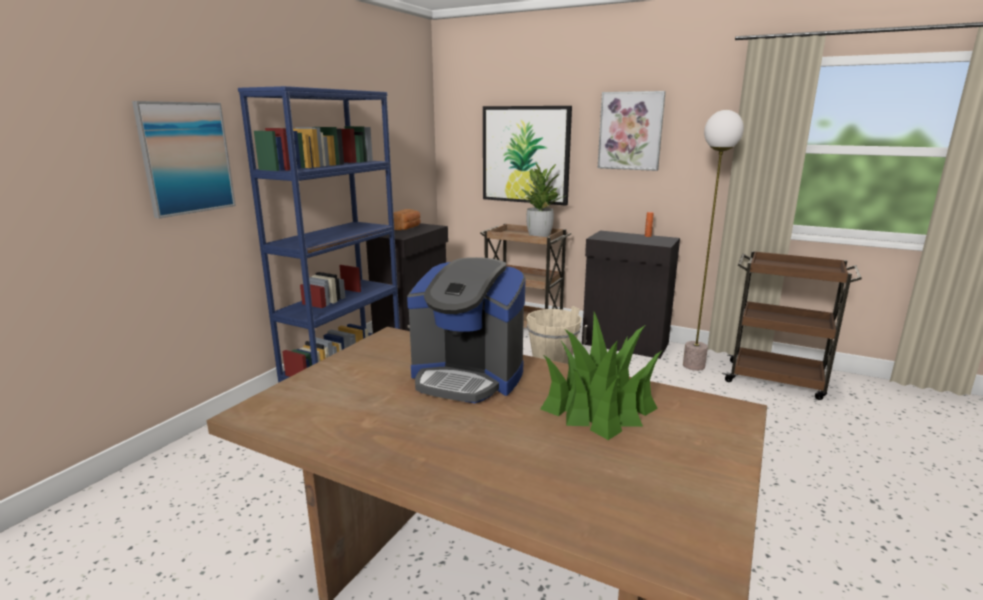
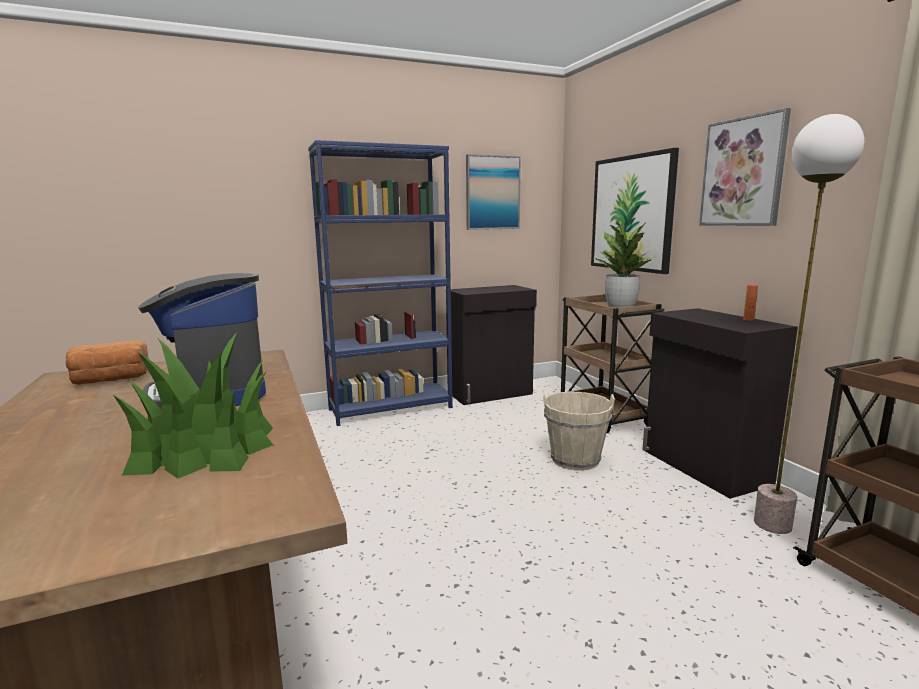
camera: 40 degrees right, 5 degrees down
(186, 158) = (256, 203): picture -> picture (492, 193)
(406, 228) = (494, 288): bread -> bread (110, 380)

